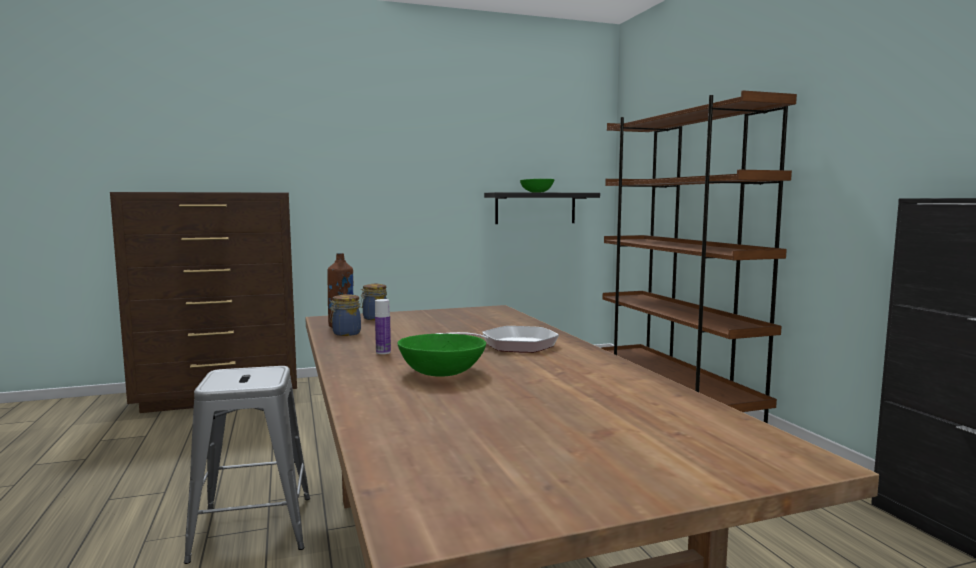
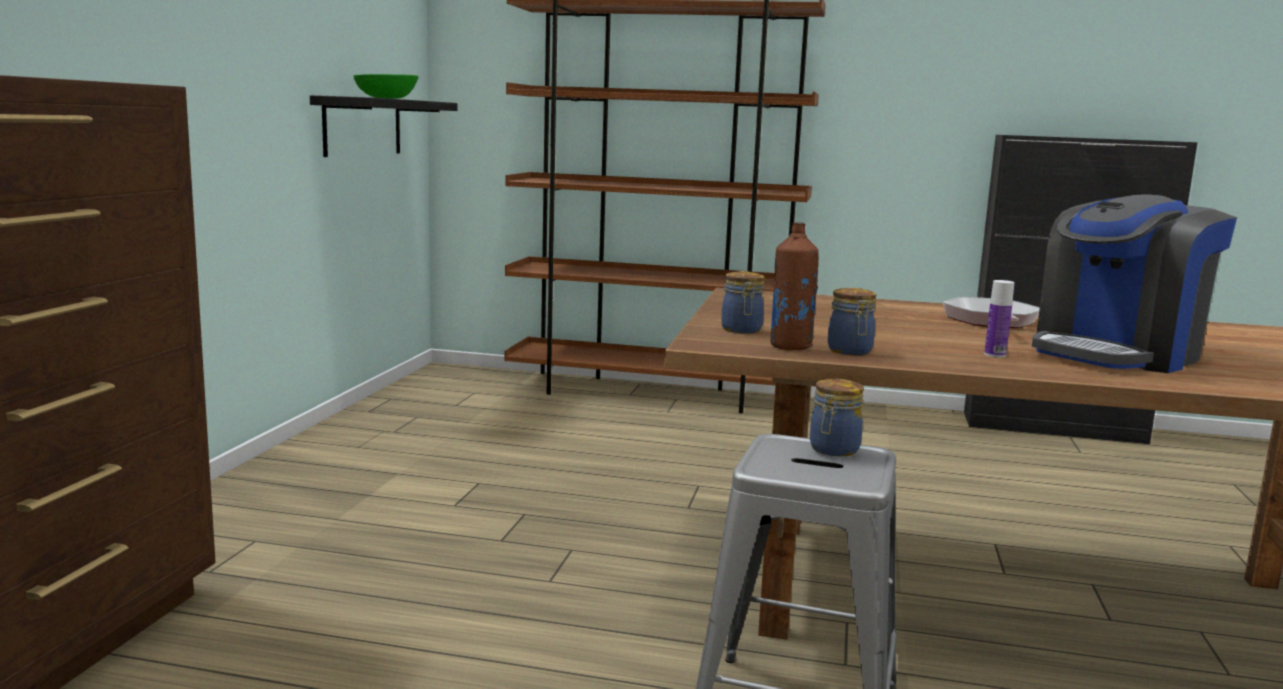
camera: 60 degrees left, 5 degrees up
(265, 377) = (833, 450): none -> jar
(442, 373) = (1117, 354): green bowl -> coffee machine

